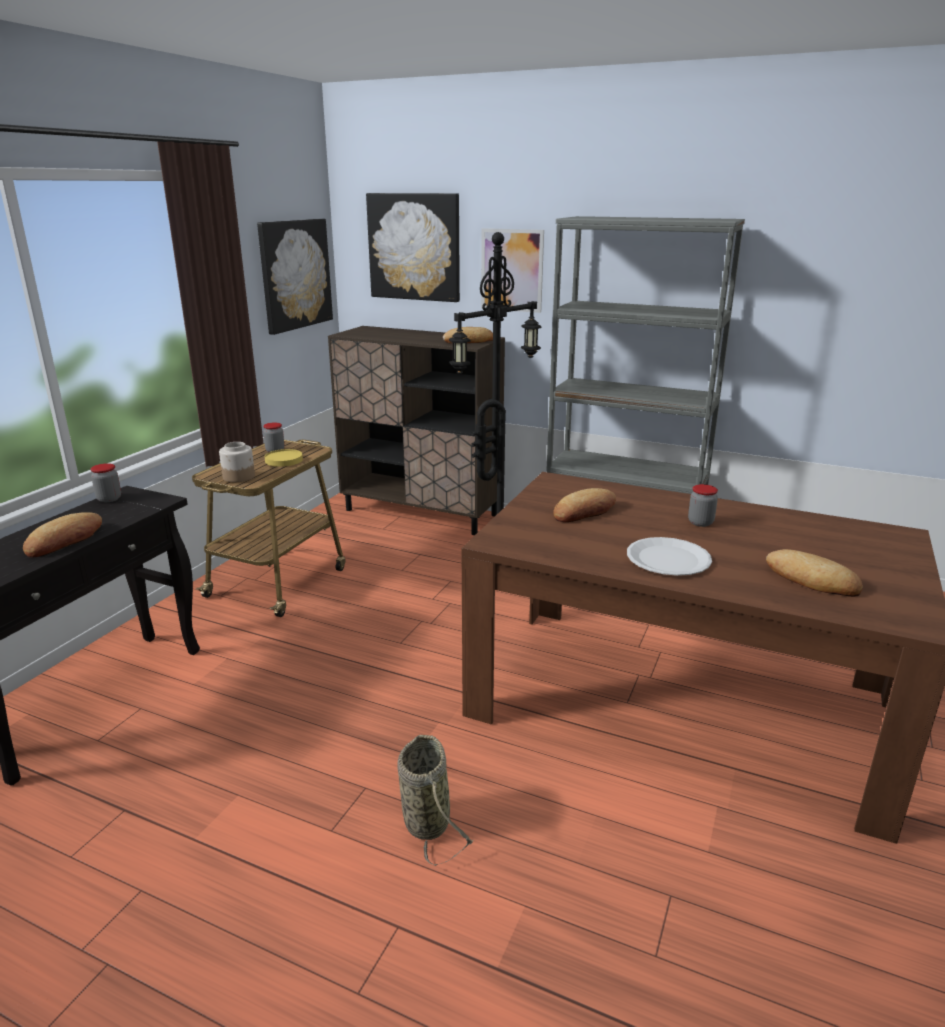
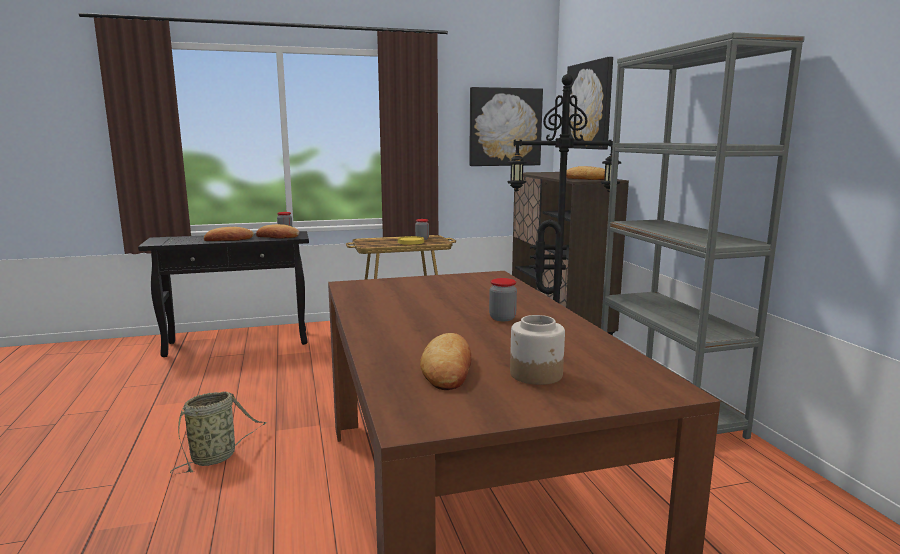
camera: 50 degrees right, 10 degrees down
(239, 477) = (370, 243): jar -> jar (537, 374)
(512, 270) = (638, 119): picture -> none
(584, 511) = (449, 290): bread -> bread (277, 236)
(668, 559) = (402, 322): white plate -> none

